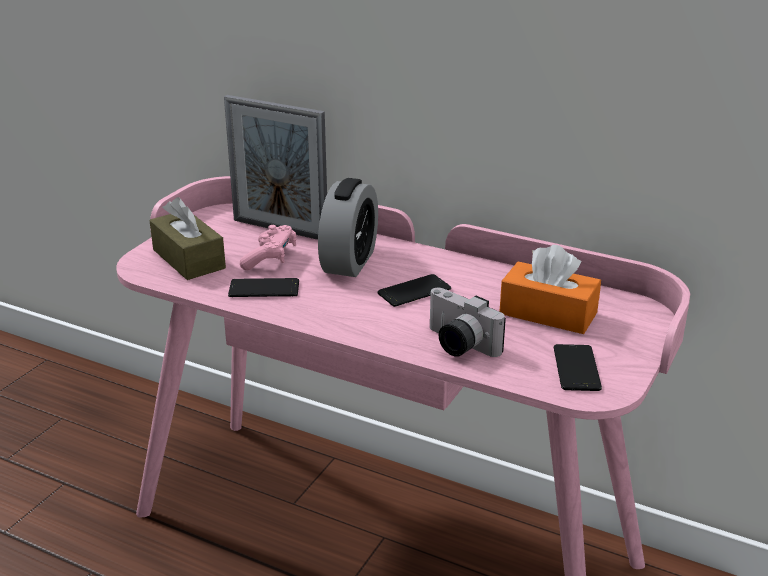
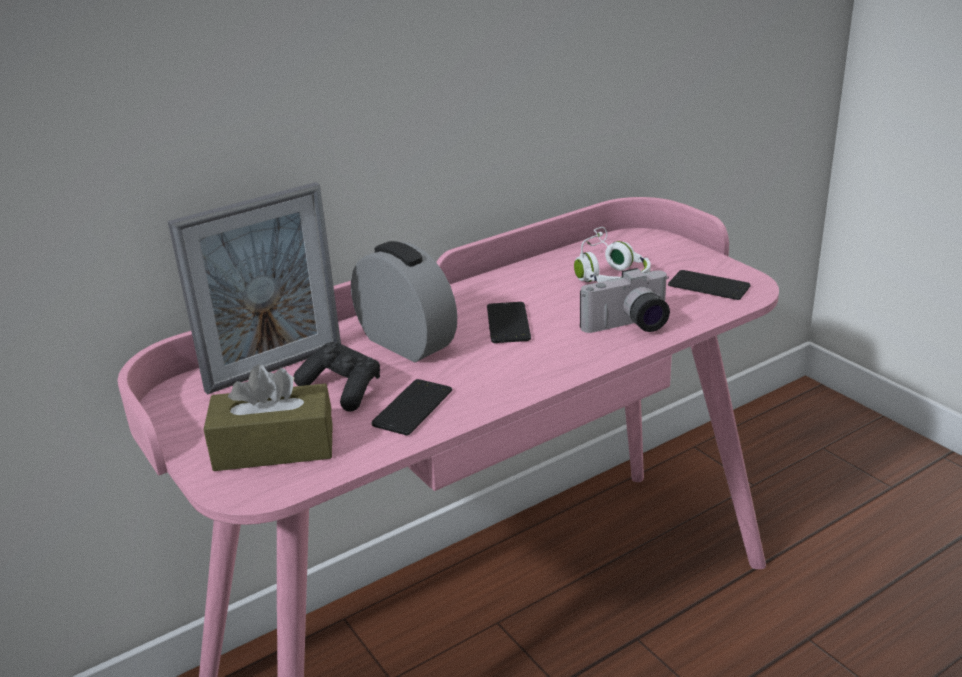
camera: 60 degrees left, 0 degrees up
(270, 258) = (342, 389): pink game controller -> black game controller
(548, 313) = (608, 274): orange tissue box -> white headphones

